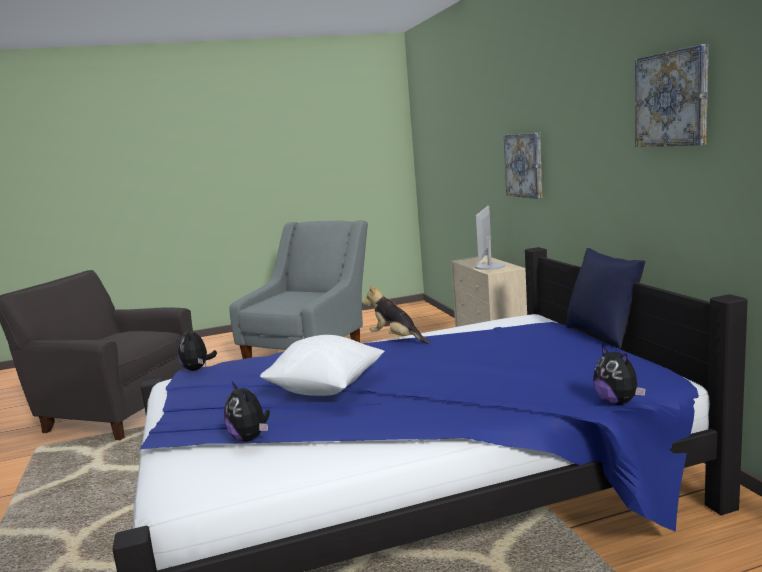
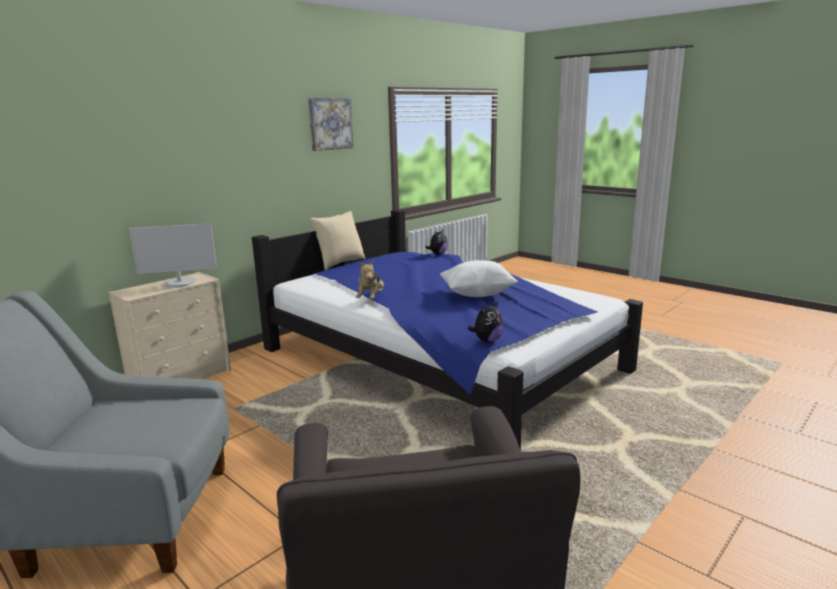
camera: 120 degrees left, 5 degrees up
(250, 438) = (551, 294): plush toy -> none
(524, 165) = (179, 176): picture -> none
(603, 335) = (339, 263): blue pillow -> beige pillow

